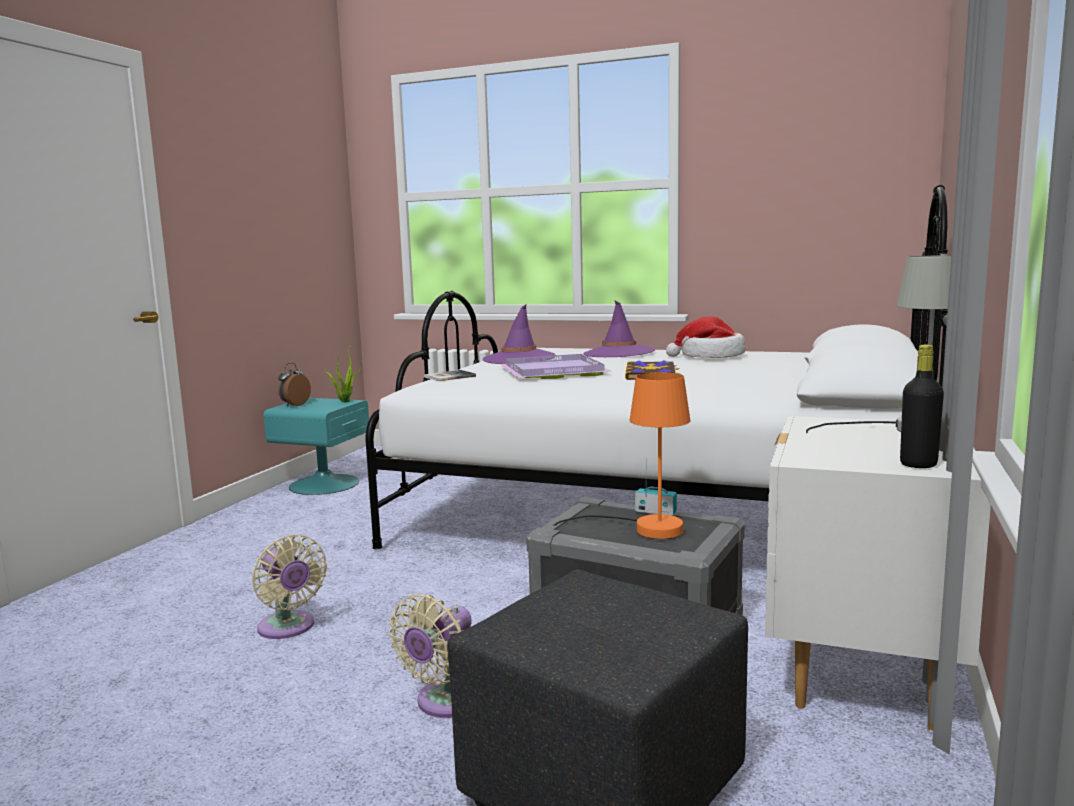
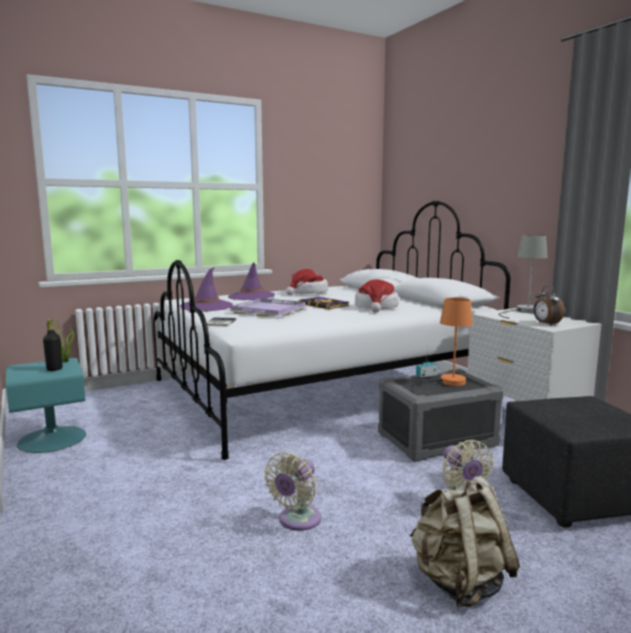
camera: 50 degrees left, 0 degrees up
(238, 761) = (459, 583): none -> beige backpack
(288, 628) = (297, 521): beige fan -> beige fan turned 120 degrees clockwise
(294, 405) = (23, 373): alarm clock -> alarm clock (545, 324)
(701, 386) = (376, 307): none -> hat
(918, 464) = (576, 322): black bottle -> black bottle (54, 369)

